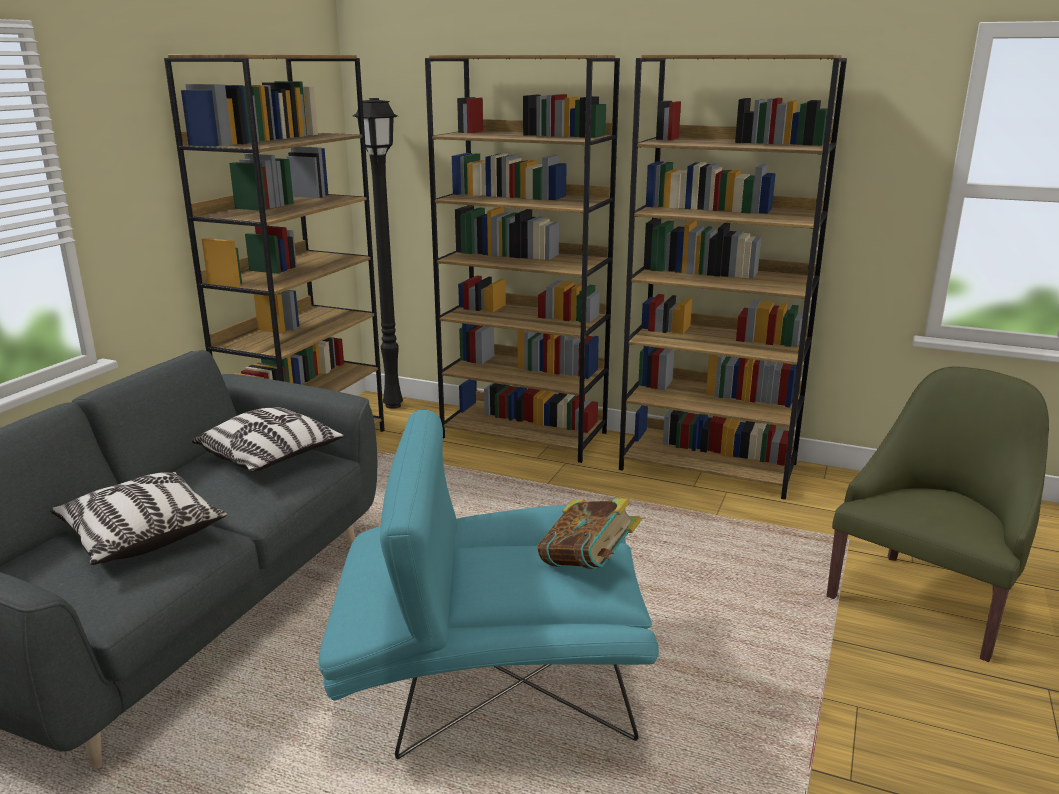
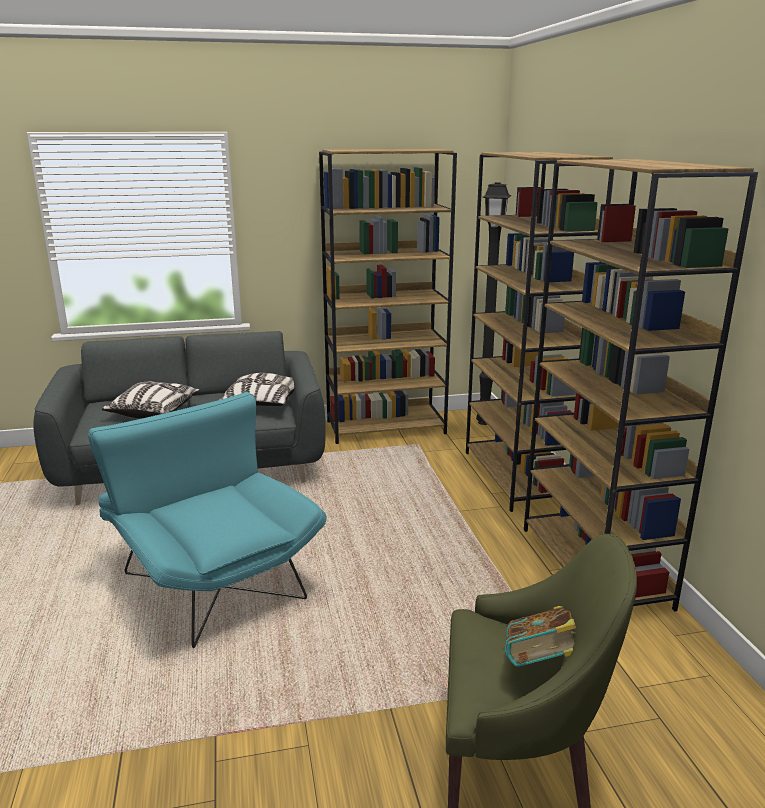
camera: 55 degrees right, 0 degrees up
(587, 565) = (233, 525): book -> book (541, 664)

